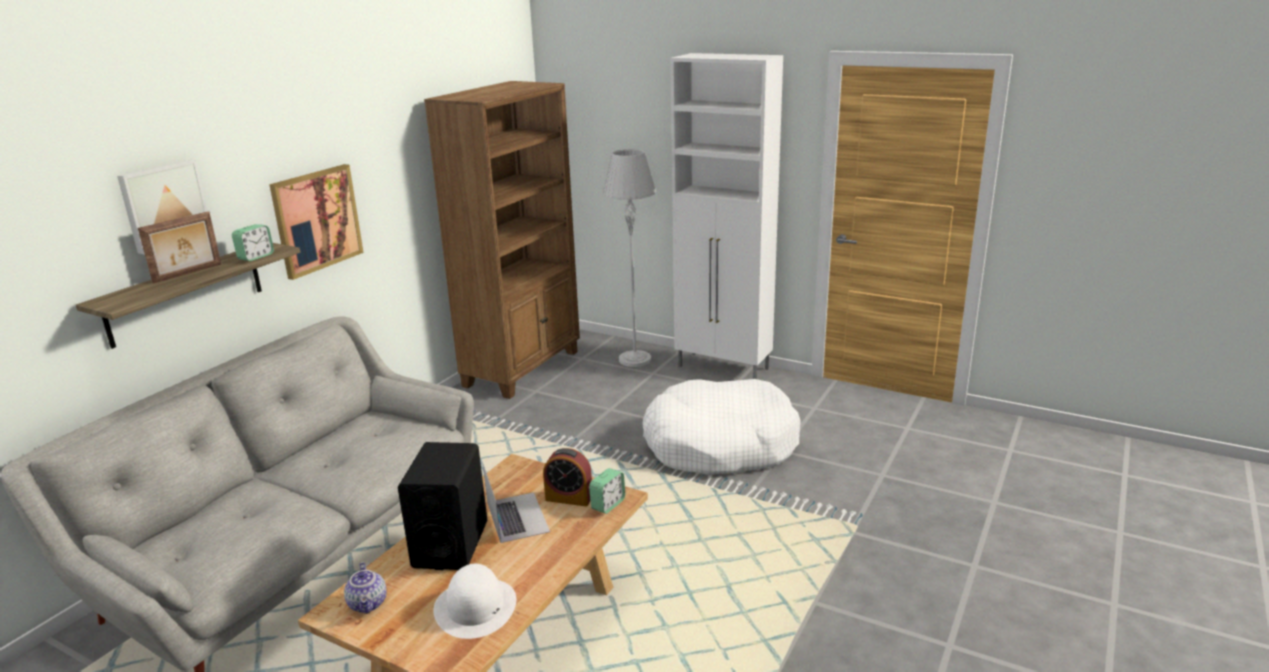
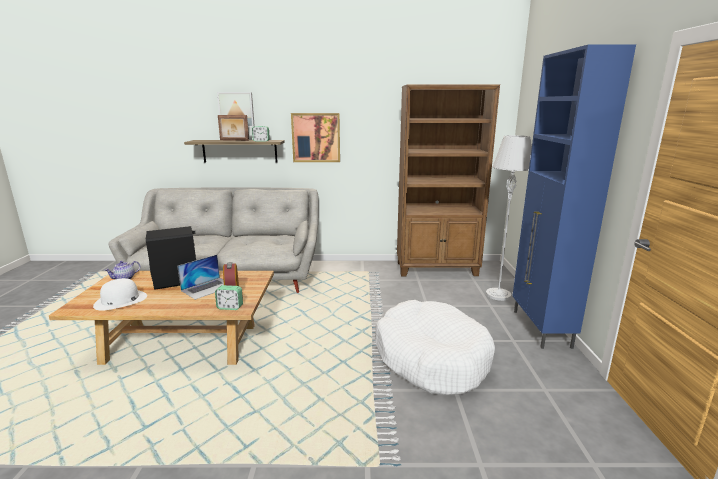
camera: 60 degrees right, 5 degrees down
(724, 368) = (541, 329): white cabinet -> blue cabinet

